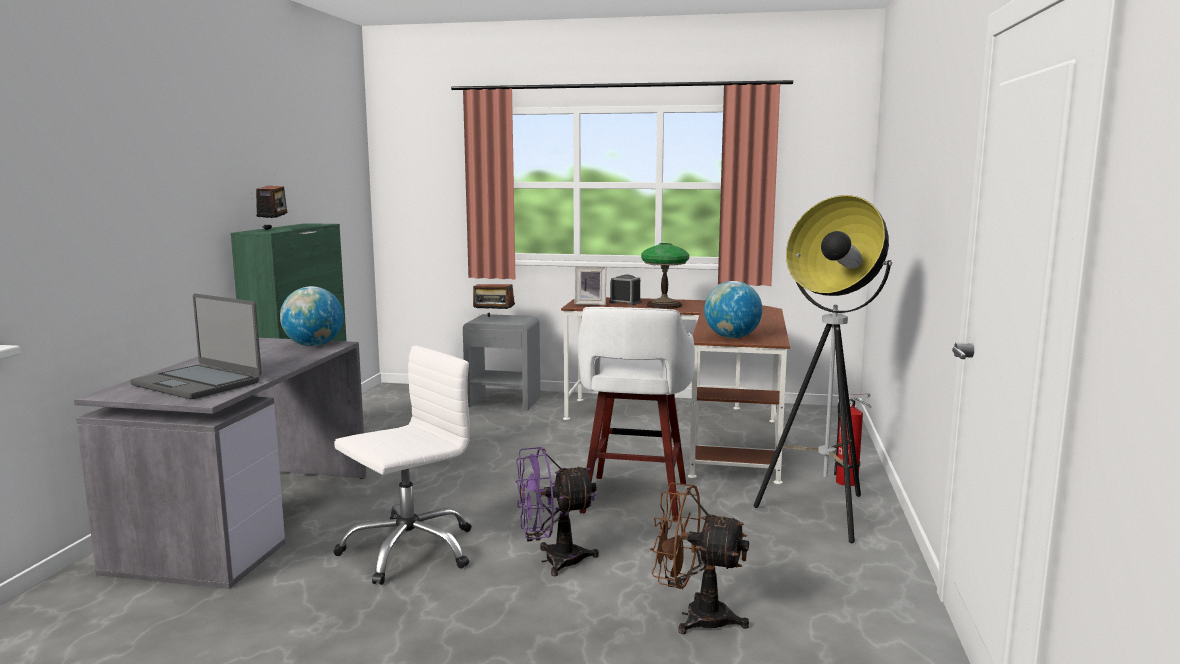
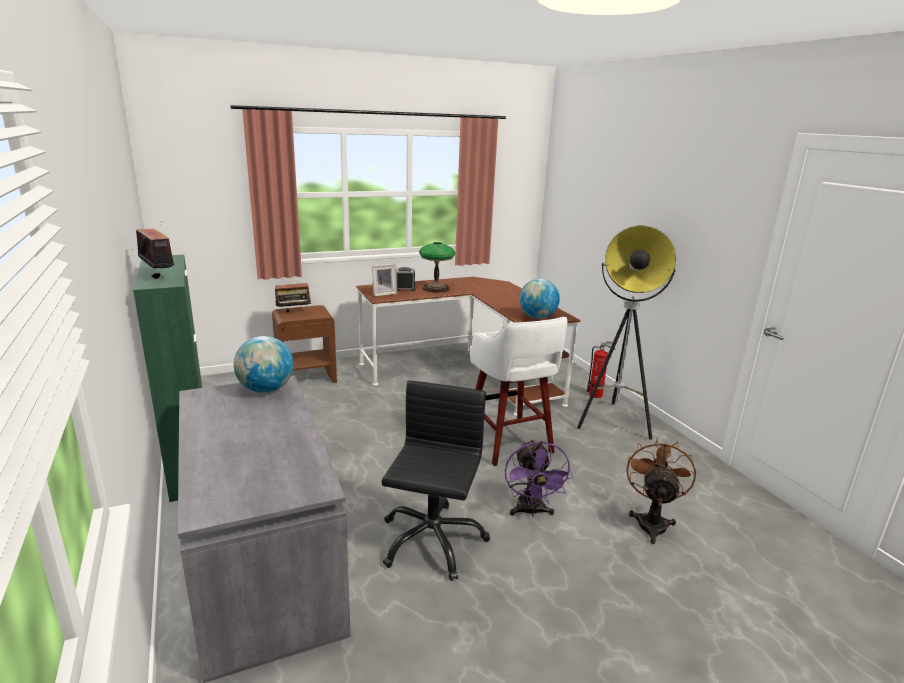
camera: 35 degrees left, 10 degrees up
(198, 383) = (264, 469): laptop -> none
(409, 550) = (431, 540): white office chair -> black office chair
(504, 401) = (307, 378): grey nightstand -> brown nightstand
(553, 561) = (531, 512): purple fan -> purple fan turned 45 degrees counterclockwise
(695, 616) = (651, 521): brown fan -> brown fan turned 120 degrees clockwise

